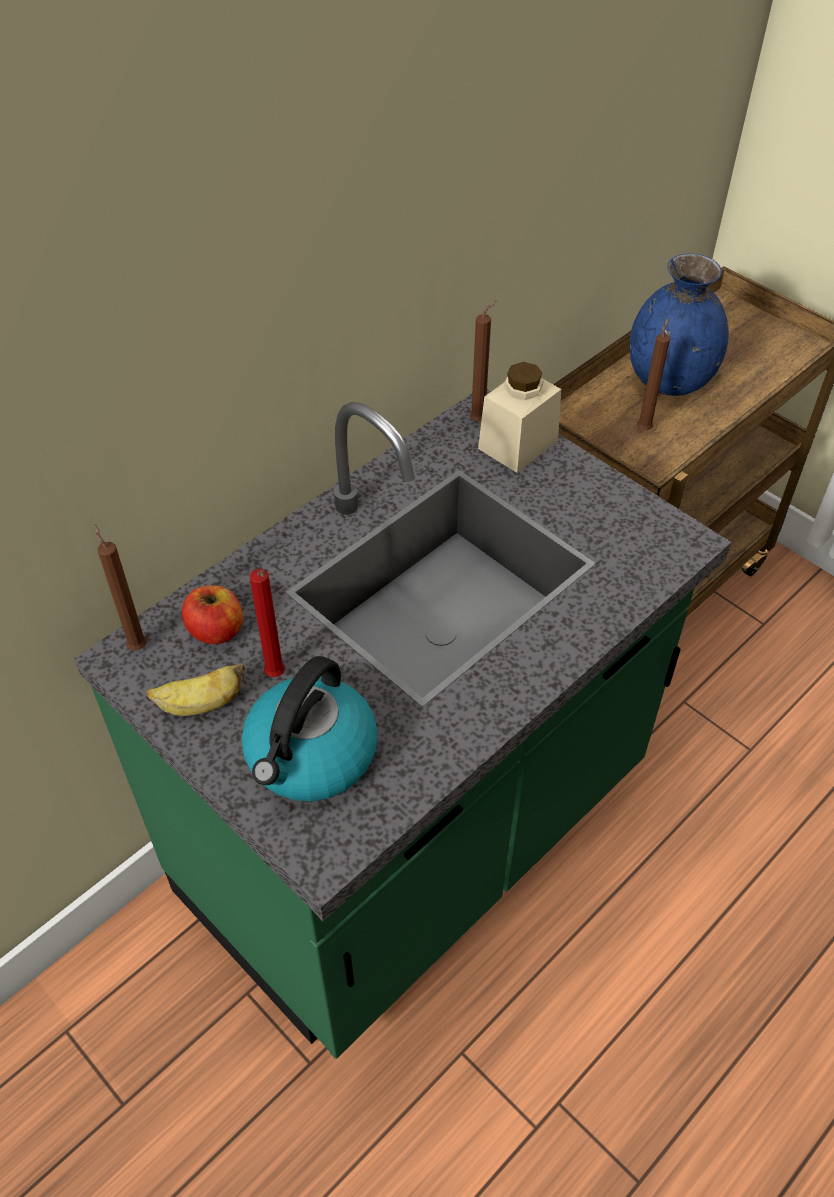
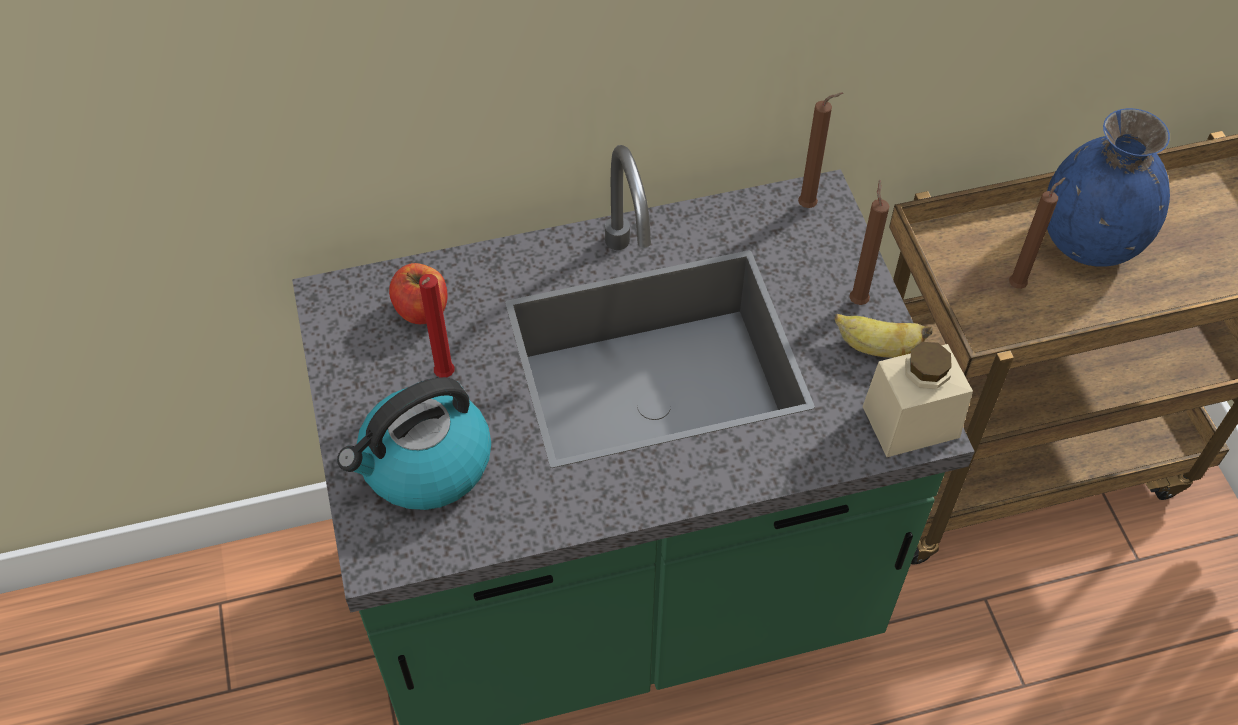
camera: 30 degrees right, 5 degrees up
(137, 645) = (348, 291): brown candle -> brown candle (858, 299)
(200, 704) = (365, 372): banana -> banana (876, 347)
(518, 444) = (829, 248): beige jar -> beige jar (910, 422)

